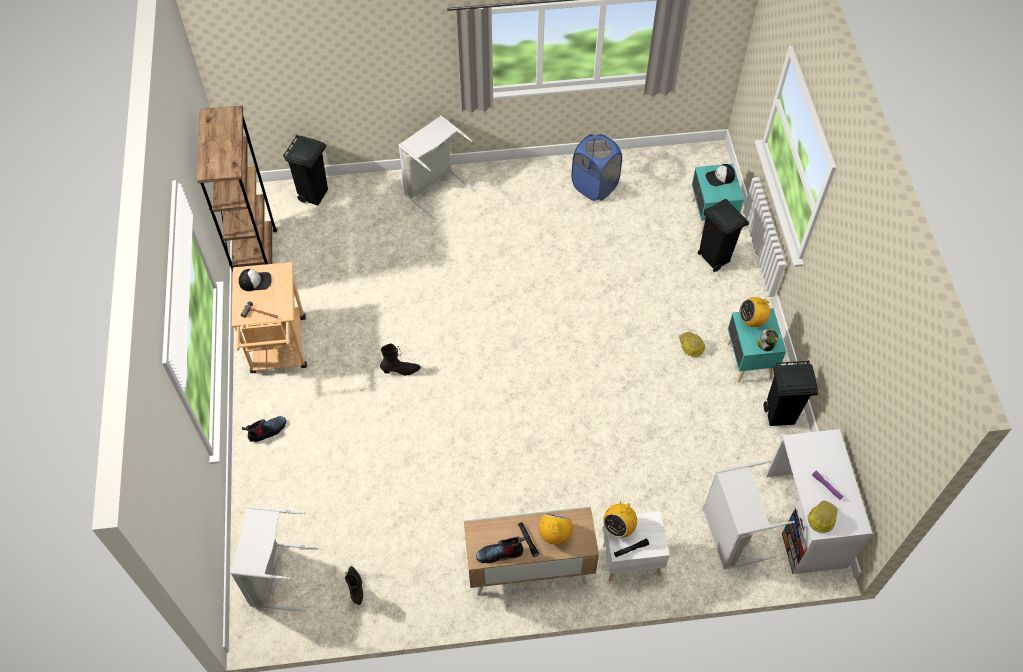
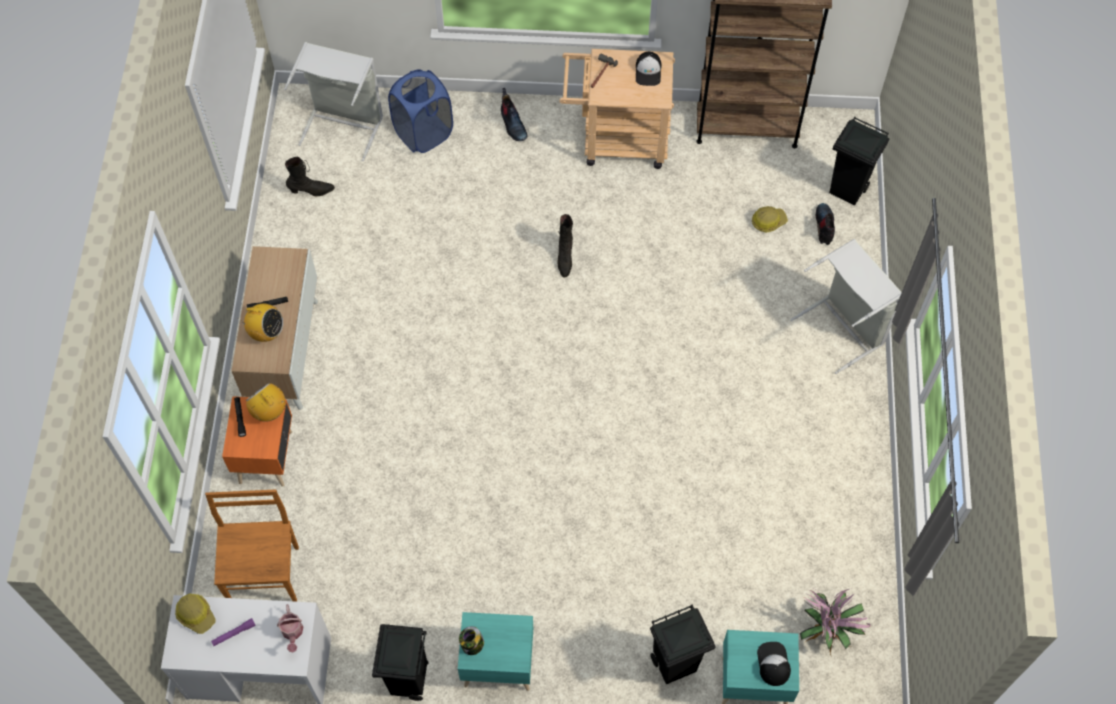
camera: 100 degrees right, 5 degrees up
(500, 553) = (261, 277): boot -> boot (825, 226)
(594, 186) = (828, 530): blue laundry basket -> blue laundry basket (423, 133)
(630, 559) = (267, 456): white nightstand -> orange nightstand
(665, 181) = (828, 631): none -> potted plant
(691, 346) = (535, 595): hard hat -> hard hat (768, 221)
(730, 535) = (265, 573): grey laundry basket -> brown chair
(752, 320) = (514, 637): radio -> none
(811, 445) = (292, 633): none -> watering can

